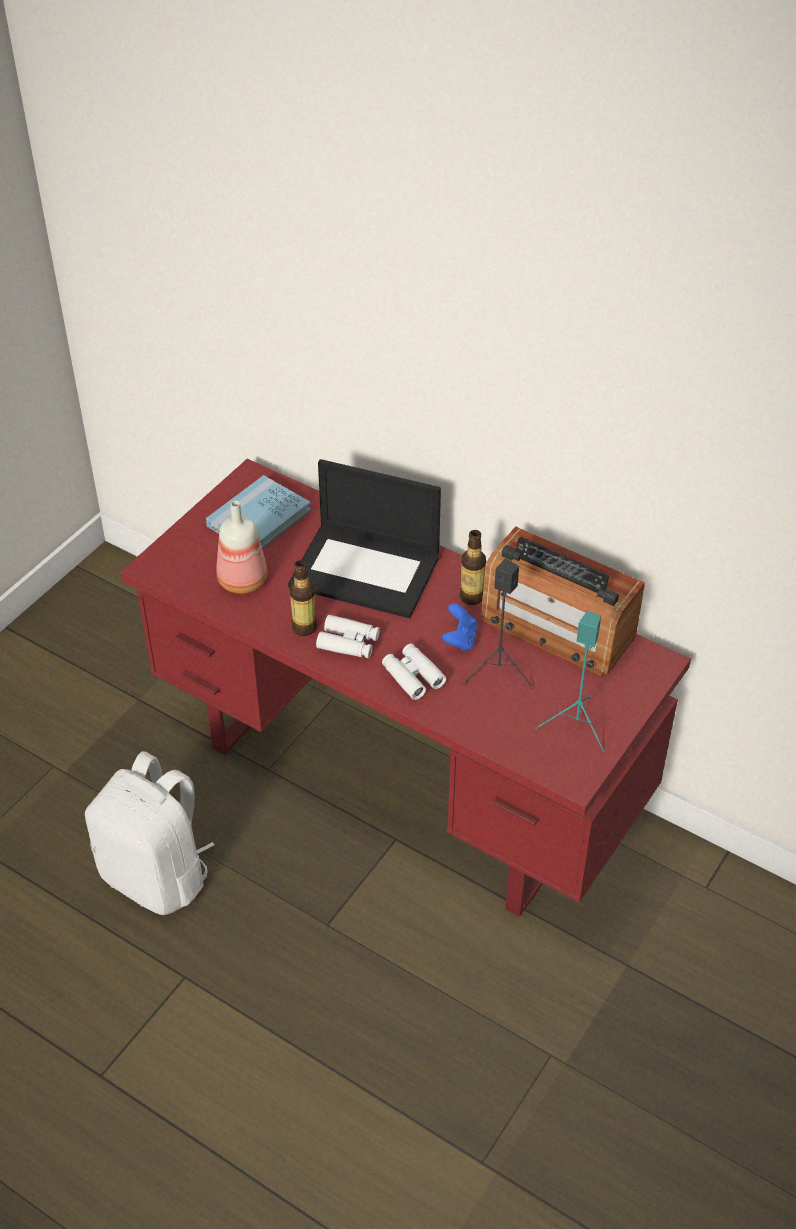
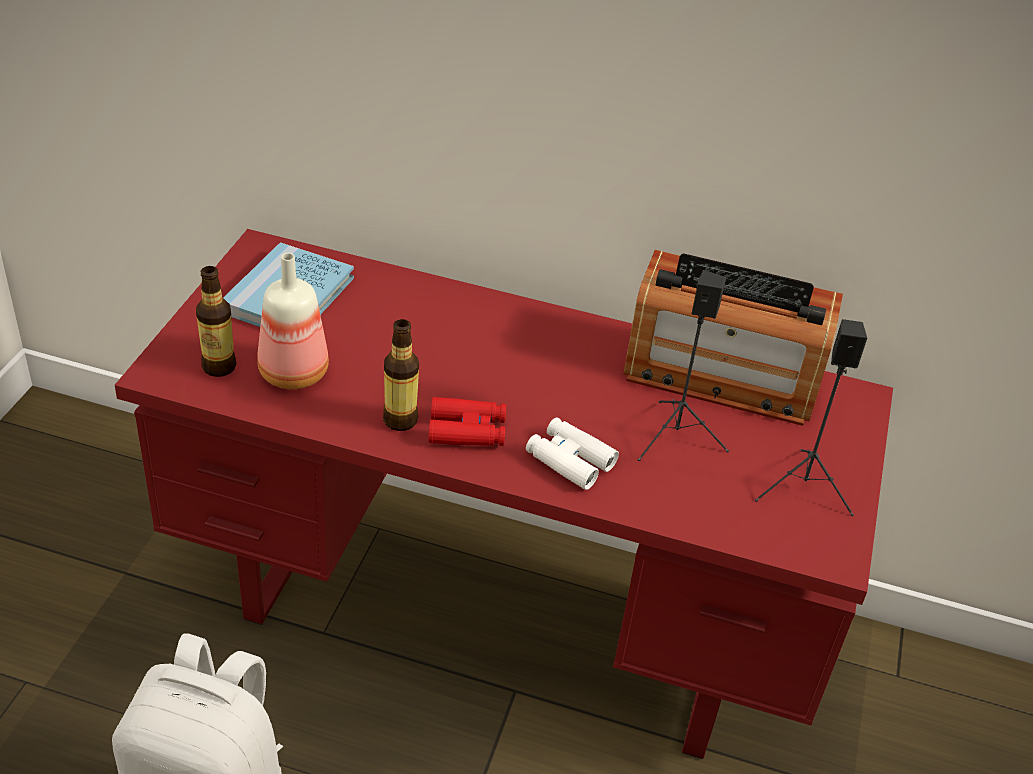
camera: 20 degrees left, 5 degrees down
(348, 642) = (467, 430): white binoculars -> red binoculars
(367, 571) = (455, 340): laptop -> none
(460, 639) = (609, 406): blue game controller -> none
(471, 597) = (601, 353): bottle -> bottle (219, 367)
(577, 725) = (804, 488): turquoise speaker -> black speaker

